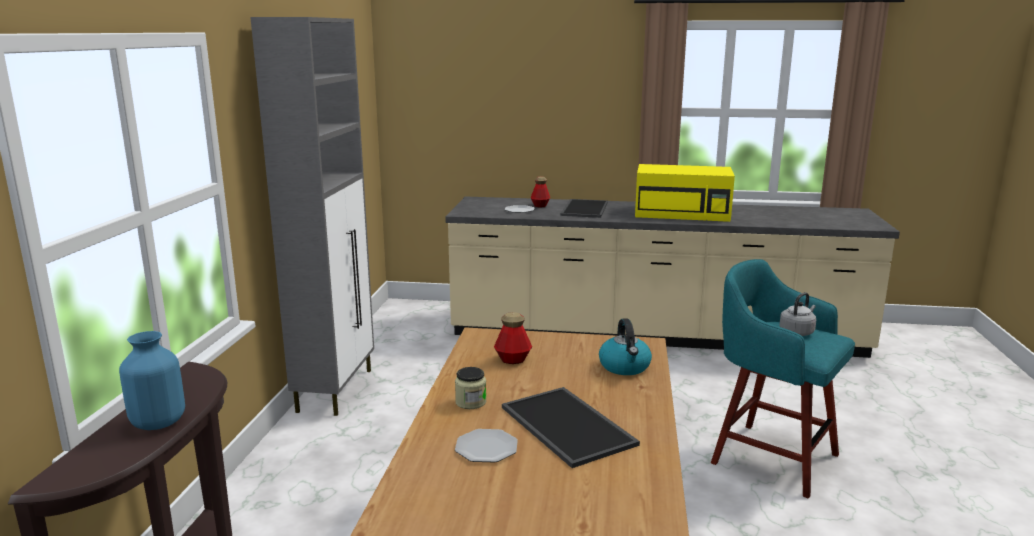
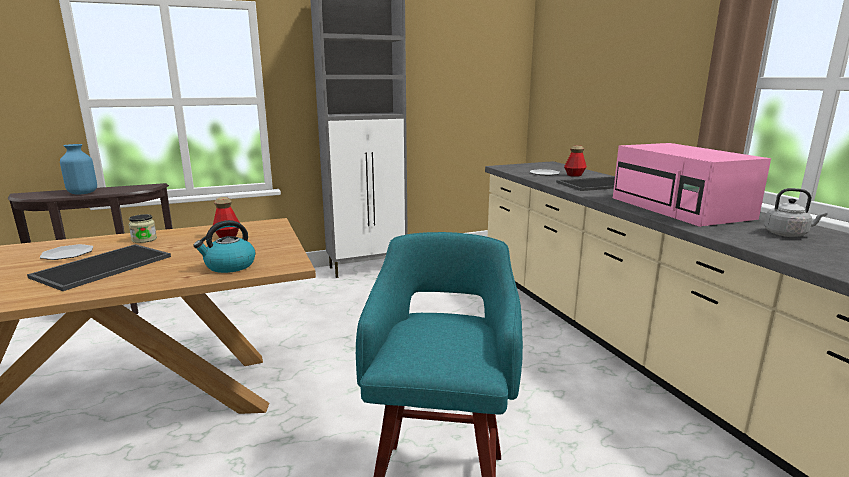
camera: 60 degrees right, 0 degrees up
(683, 213) = (681, 208): yellow microwave -> pink microwave
(797, 332) = (452, 339): grey kettle -> grey kettle (787, 234)

